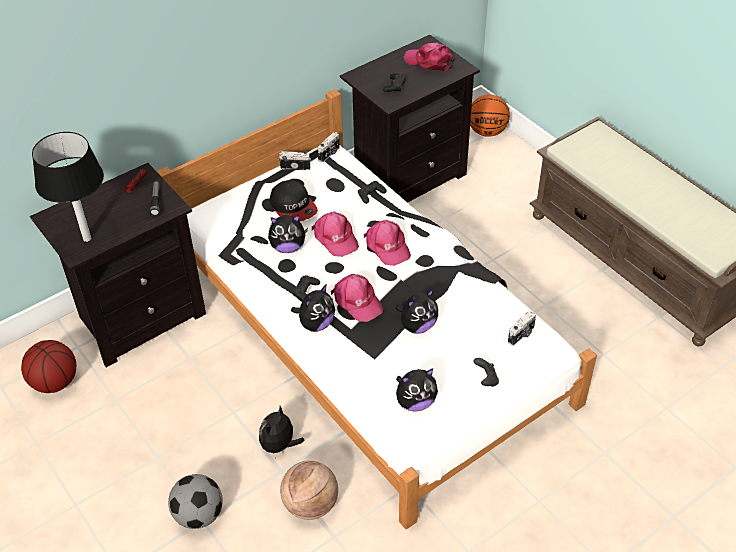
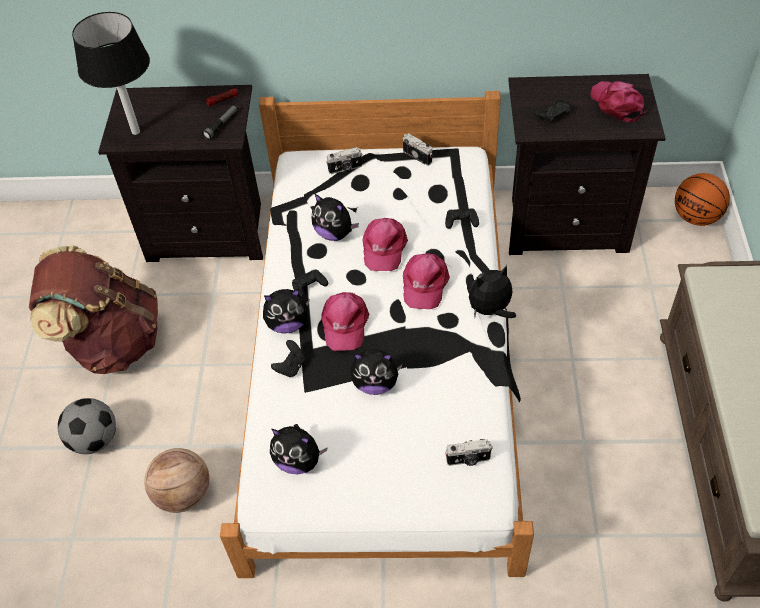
camera: 40 degrees right, 5 degrees up
(55, 381) = (101, 252): basketball -> none
(138, 440) = (112, 342): none -> brown backpack
(279, 446) = (209, 421): plush toy -> plush toy (490, 310)
(293, 207) = (376, 195): cap -> none
(329, 154) = (462, 159): camera -> camera (345, 169)
(486, 379) = (386, 483): black game controller -> black game controller (291, 367)

